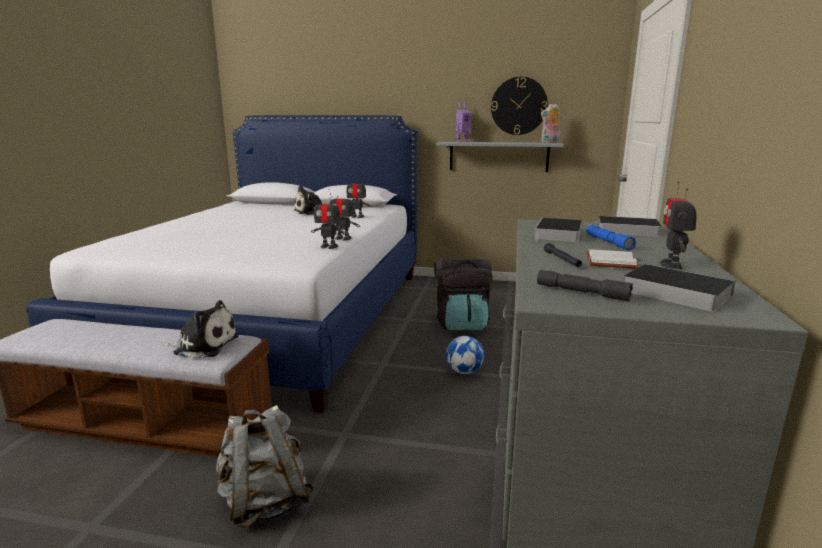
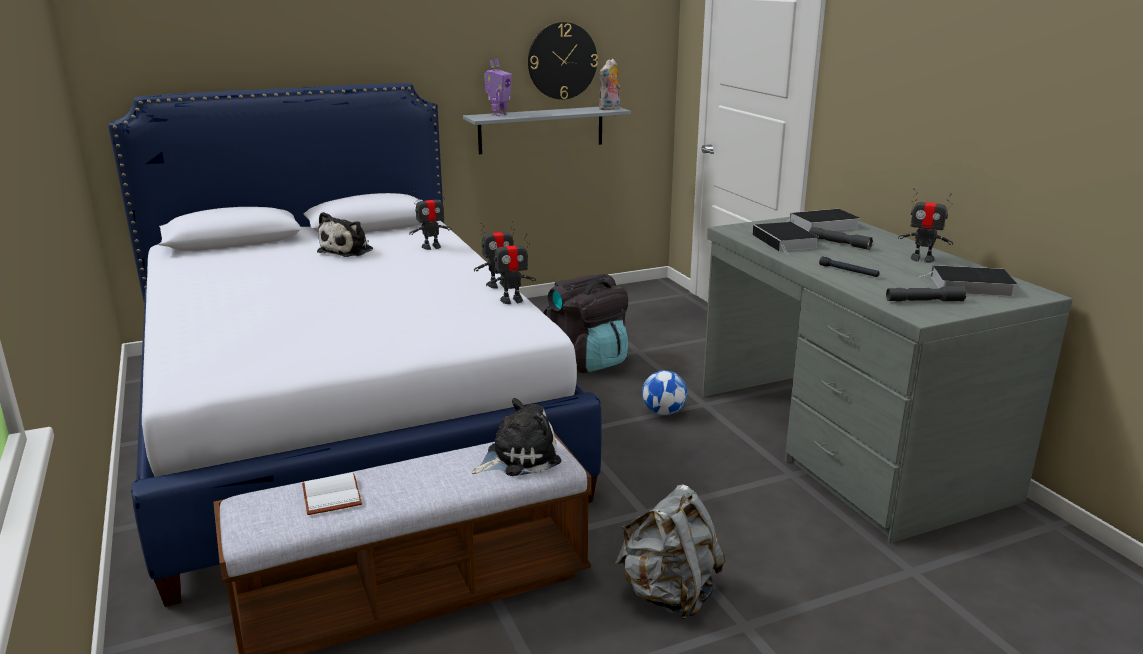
camera: 35 degrees left, 5 degrees up
(608, 242) = (839, 243): blue flashlight -> grey flashlight
(609, 261) = (880, 265): white book -> white book (329, 495)
(671, 265) = (922, 259): toy robot -> toy robot turned 45 degrees counterclockwise

